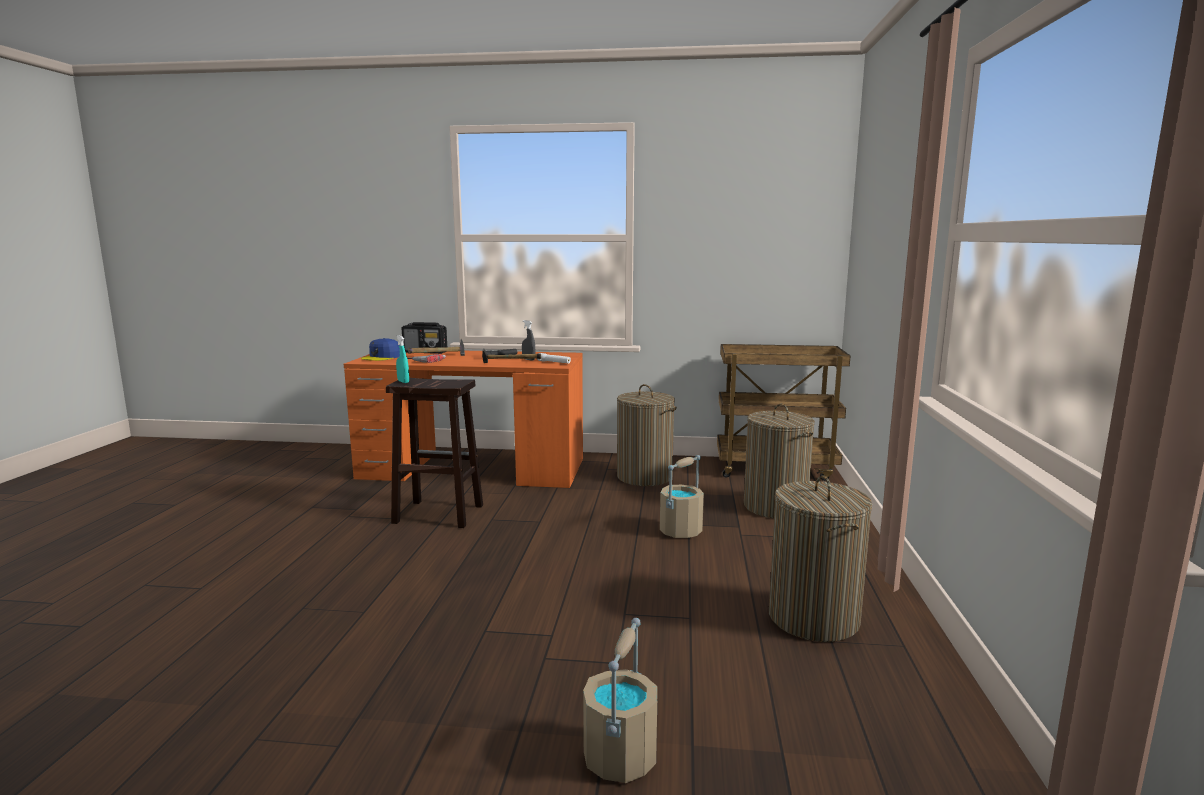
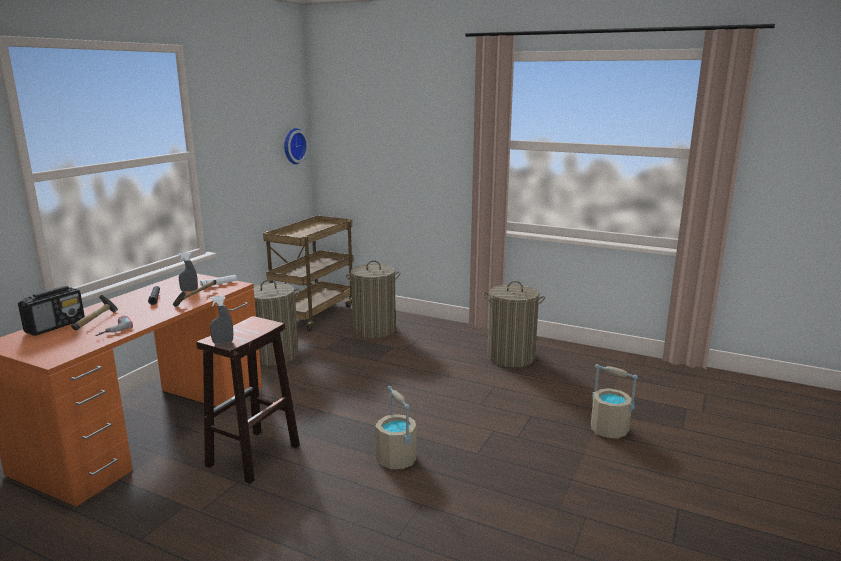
camera: 70 degrees left, 5 degrees up
(382, 357) = (46, 348): blue cap -> none
(403, 382) = (223, 342): turquoise spray bottle -> grey spray bottle
(680, 531) = (384, 364): beige bucket -> beige bucket (397, 459)
(806, 245) = (293, 146): none -> wall clock

